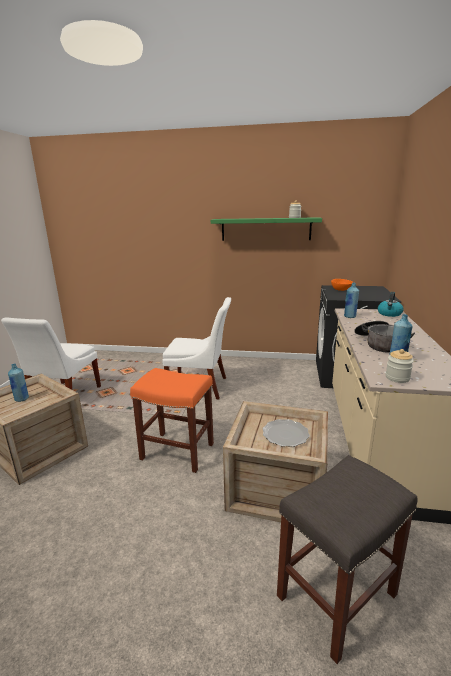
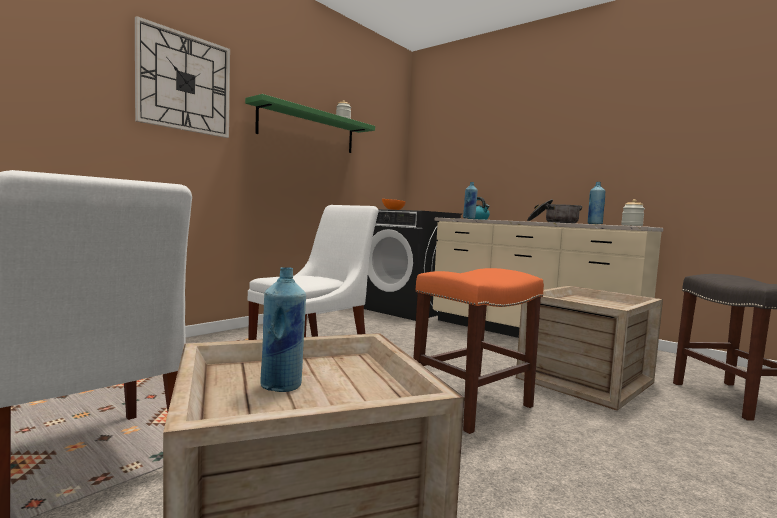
camera: 60 degrees left, 15 degrees down
(177, 220) = (184, 82): none -> wall clock
(285, 434) = (595, 303): plate -> none

